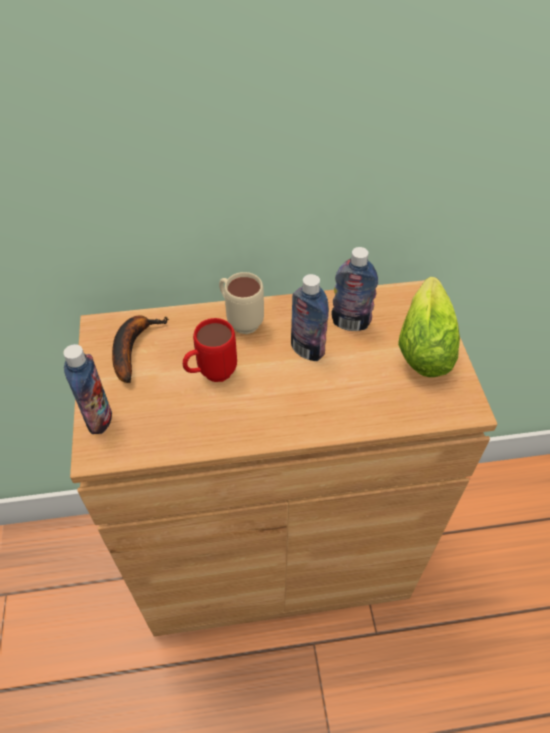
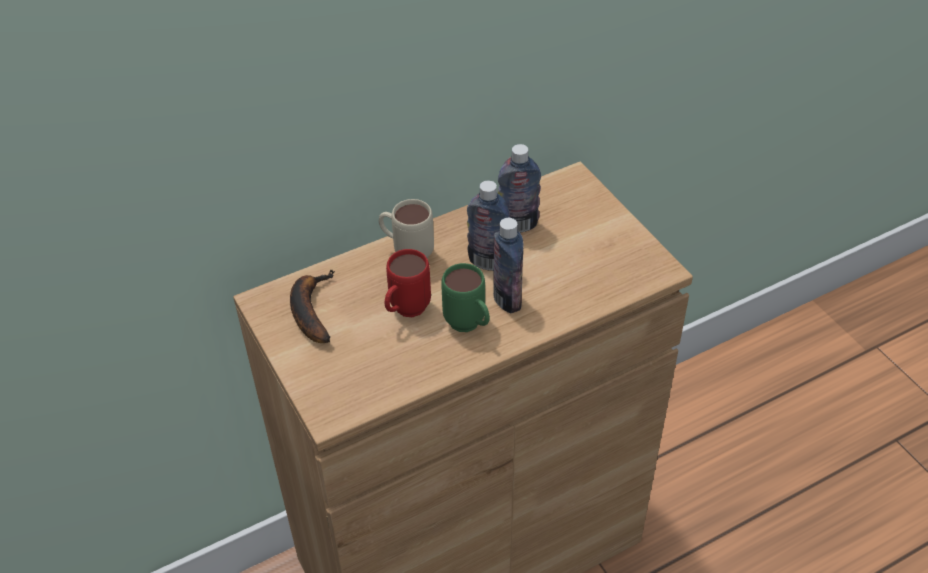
camera: 20 degrees left, 5 degrees down
(99, 418) = (314, 384): bottle -> bottle (507, 299)
(259, 407) = (469, 327): none -> green mug
(425, 341) = (597, 222): lettuce -> none

